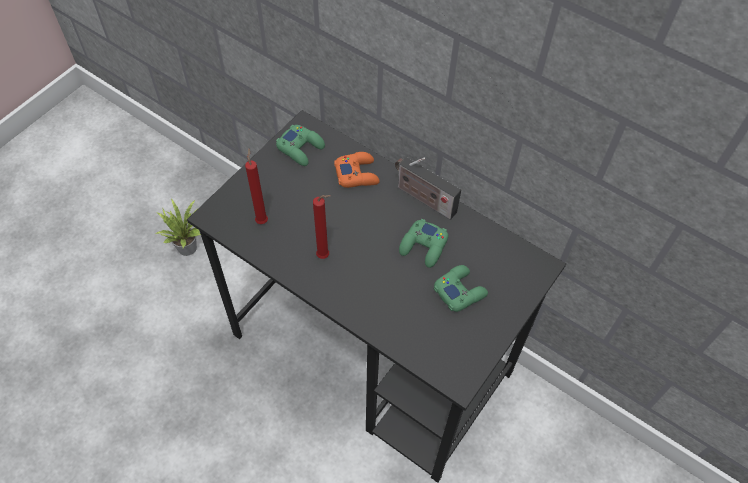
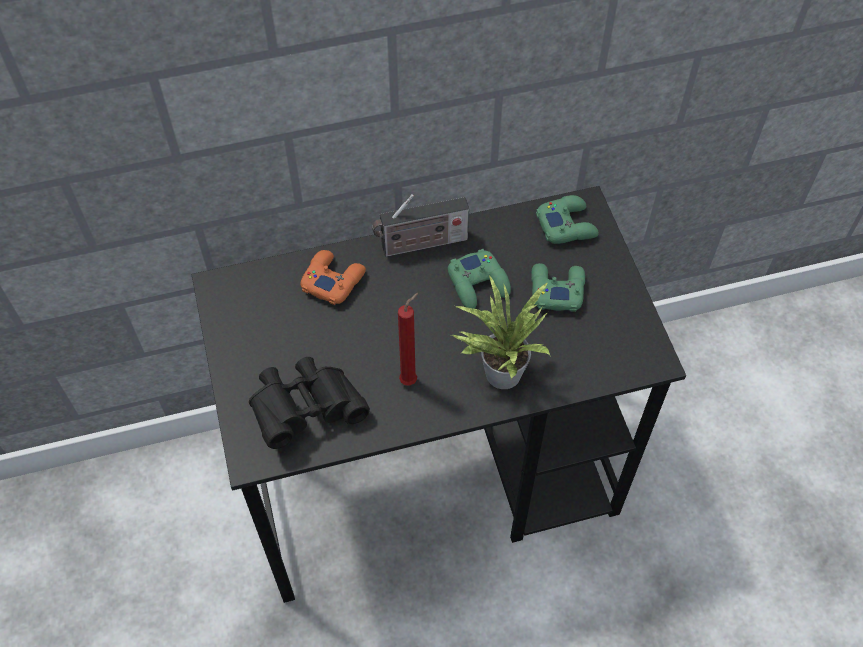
camera: 50 degrees left, 0 degrees up
(187, 245) = (114, 576): potted plant -> potted plant (499, 371)
(262, 220) = (306, 409): red candle -> black binoculars
(301, 148) = (245, 309): green game controller -> green game controller (567, 225)

